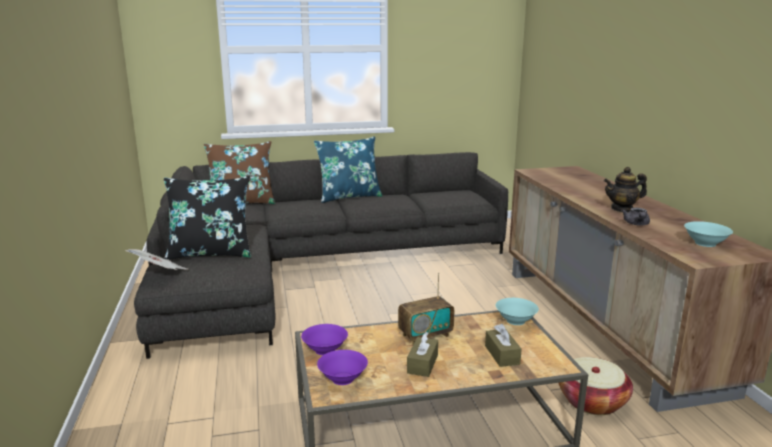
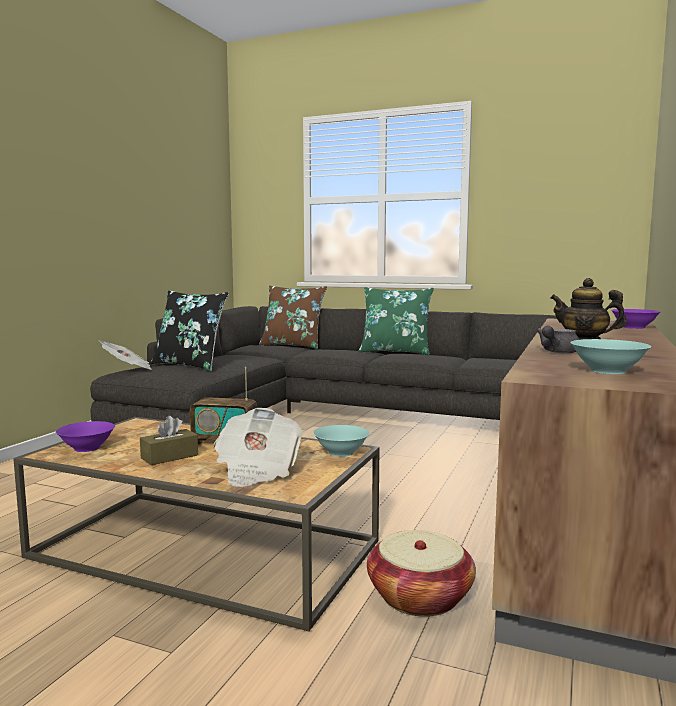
camera: 35 degrees right, 10 degrees down
(324, 350) = (123, 430): purple bowl -> purple bowl (633, 327)
(349, 197) = (395, 352): blue pillow -> green pillow
(502, 355) = (257, 470): brown tissue box -> newspaper

